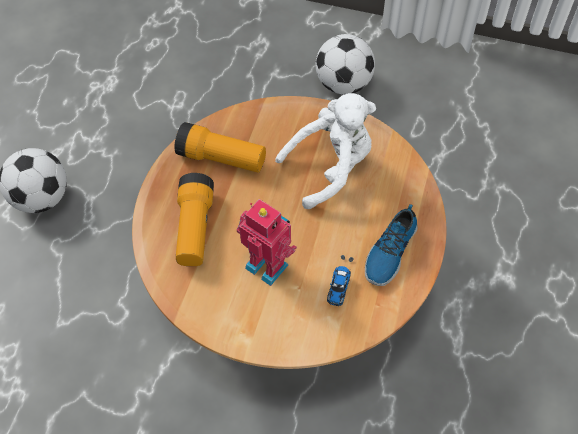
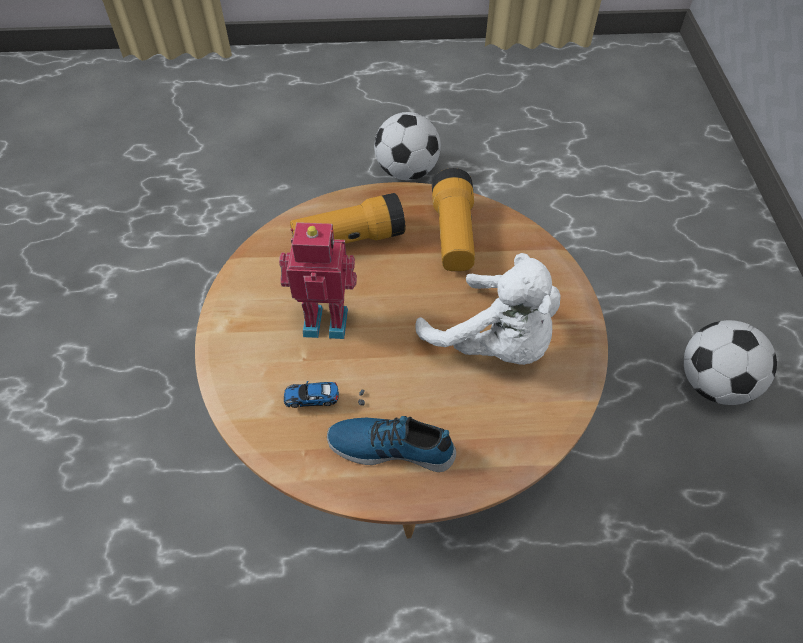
camera: 70 degrees right, 5 degrees down
(268, 264) = (326, 319): toy robot -> toy robot turned 105 degrees counterclockwise

